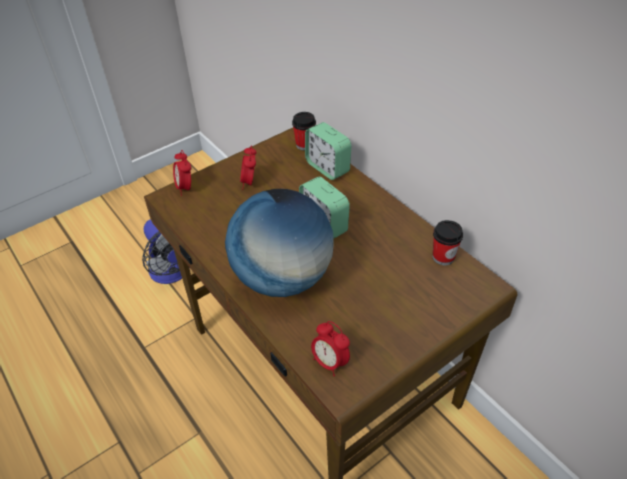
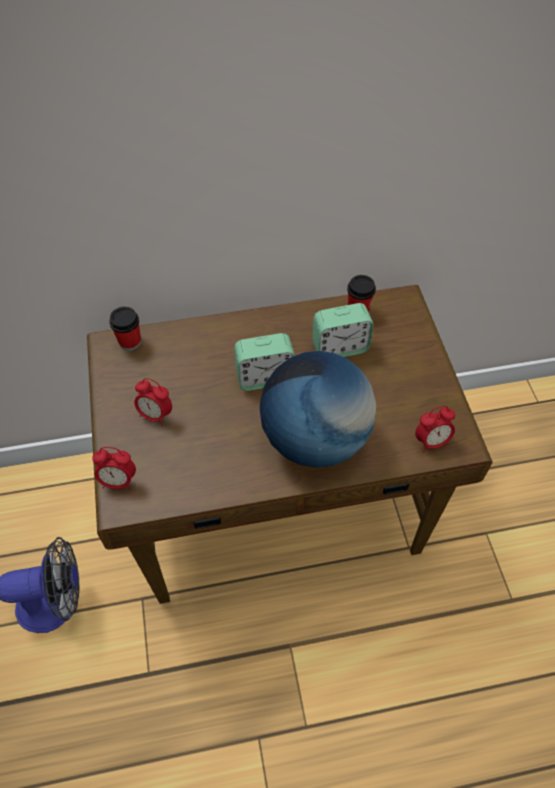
camera: 65 degrees left, 10 degrees up
(327, 167) = (182, 338): alarm clock -> alarm clock (340, 347)

